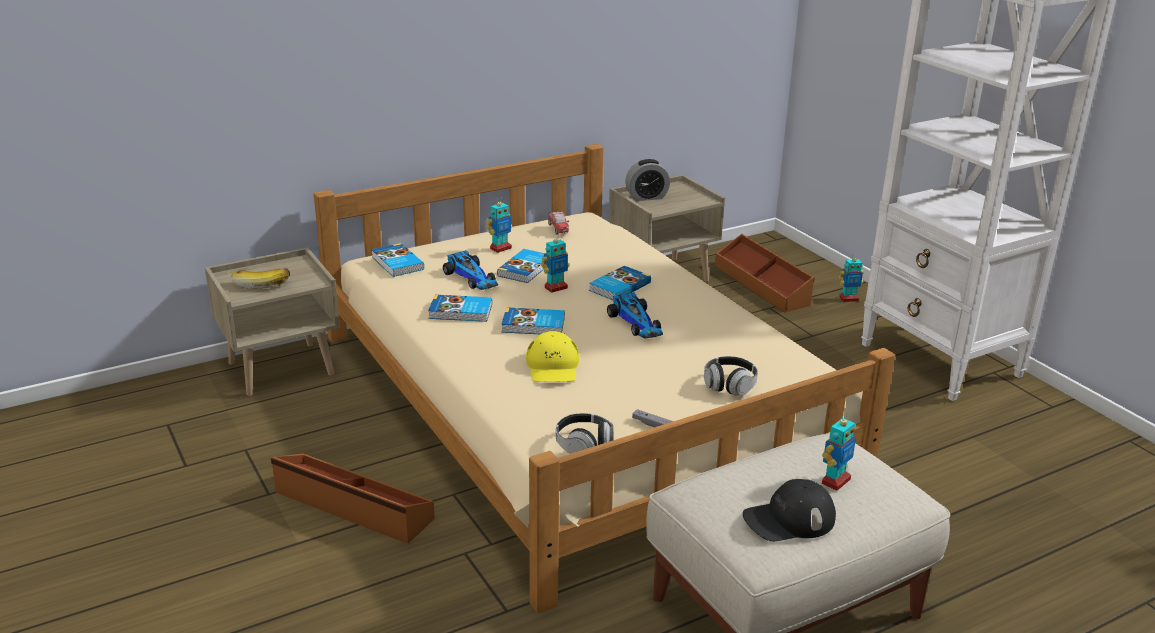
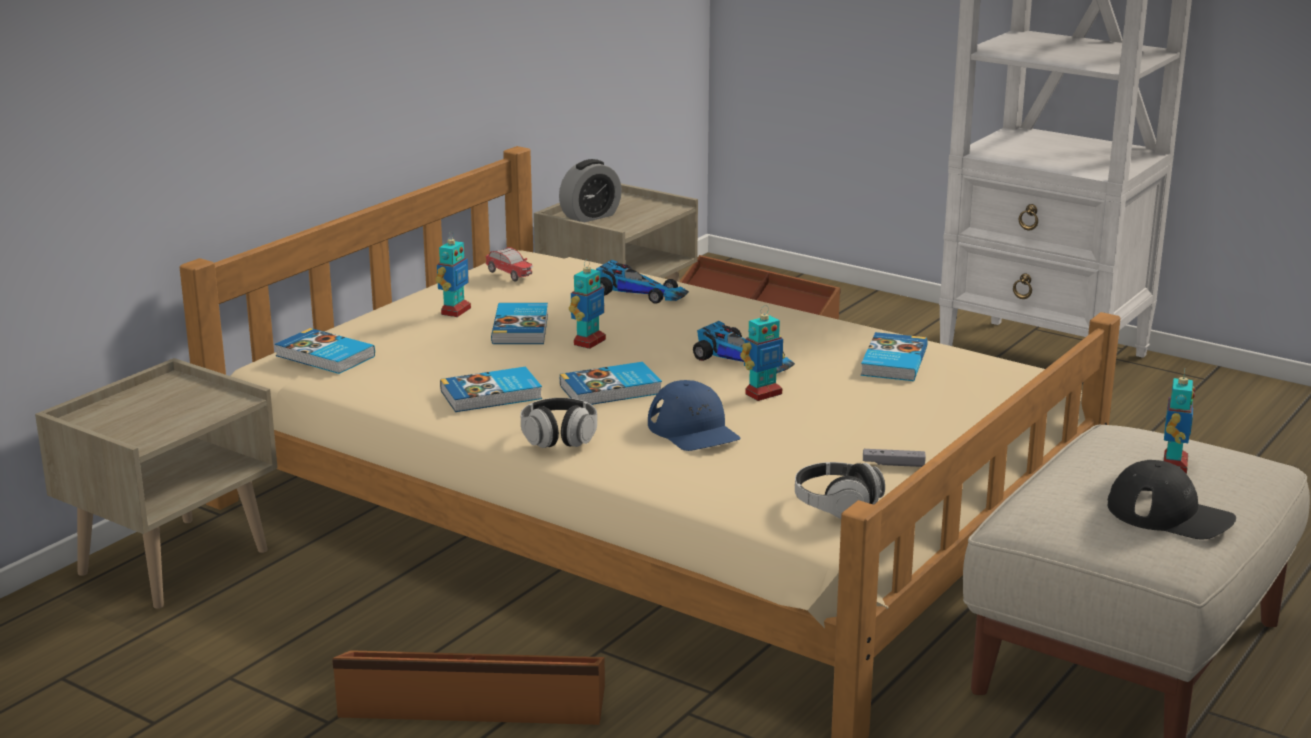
camera: 25 degrees left, 5 degrees down
(261, 283) = (149, 418): banana -> none
(472, 278) = (459, 353): toy car -> toy car (640, 293)
(553, 366) = (693, 430): yellow cap -> blue cap
(618, 286) = (670, 325): book -> book (892, 362)
(729, 385) = (933, 402): headphones -> headphones (559, 437)
(788, 519) = (1170, 515): black cap -> black cap turned 105 degrees counterclockwise
(848, 299) = (875, 312): toy robot -> toy robot (763, 394)

